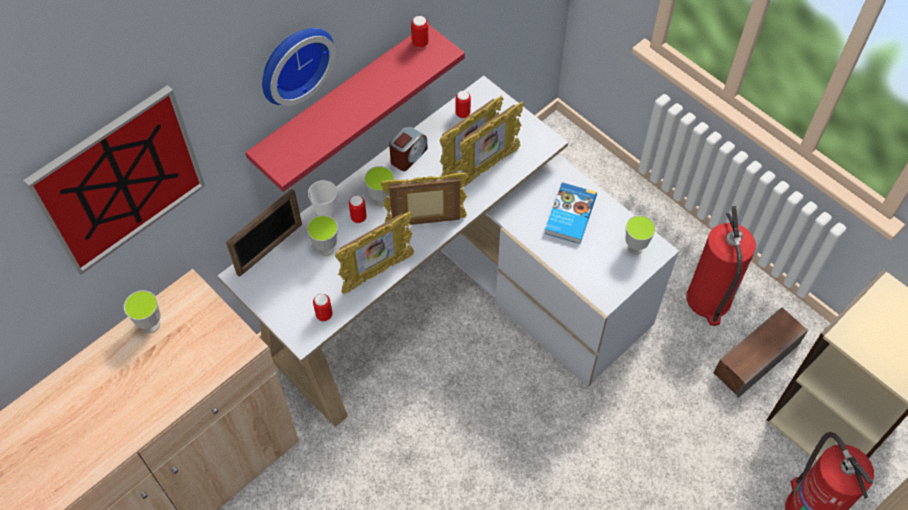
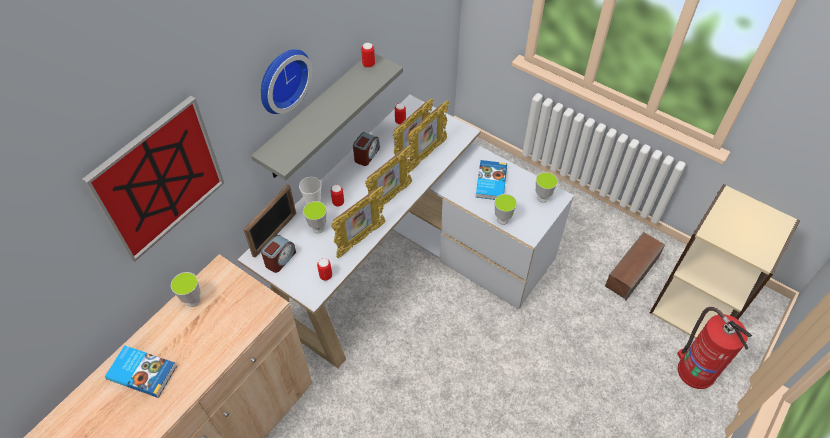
camera: 10 degrees left, 5 degrees down
(77, 406) = (142, 372): none -> book
(270, 284) = (280, 259): none -> alarm clock
(342, 106) = (317, 117): red shelf -> grey shelf
(381, 200) = (353, 188): cup -> cup (502, 220)
(426, 223) = (389, 199): picture frame -> picture frame turned 150 degrees clockwise
(708, 300) = (589, 236): fire extinguisher -> none

